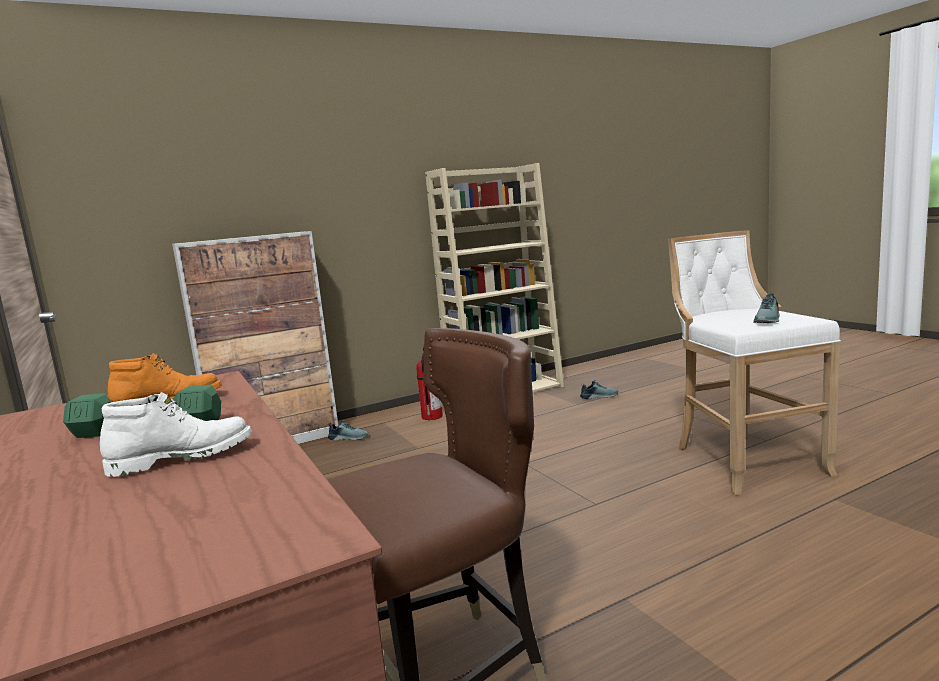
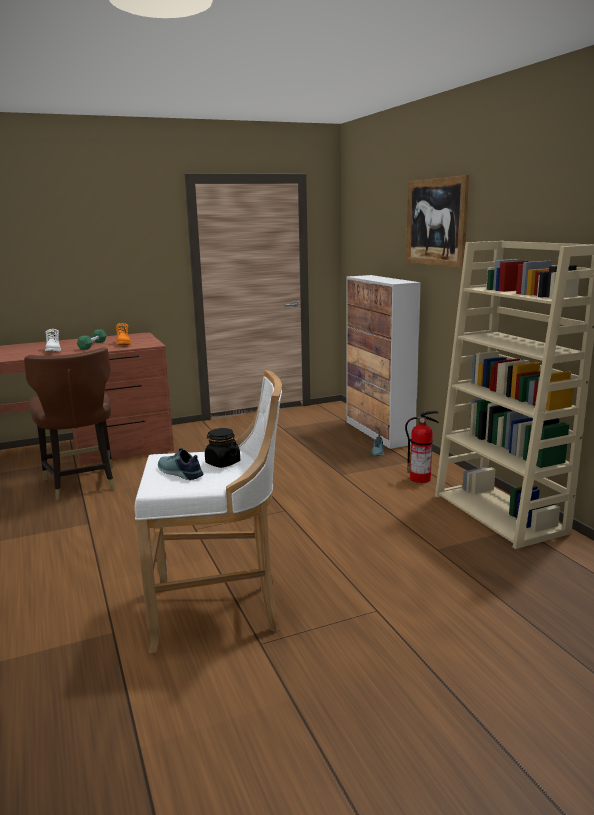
camera: 95 degrees right, 5 degrees up
(311, 161) = (436, 222): none -> picture
(598, 396) = (465, 566): shoe -> none
(726, 316) = (222, 463): none -> black jar

